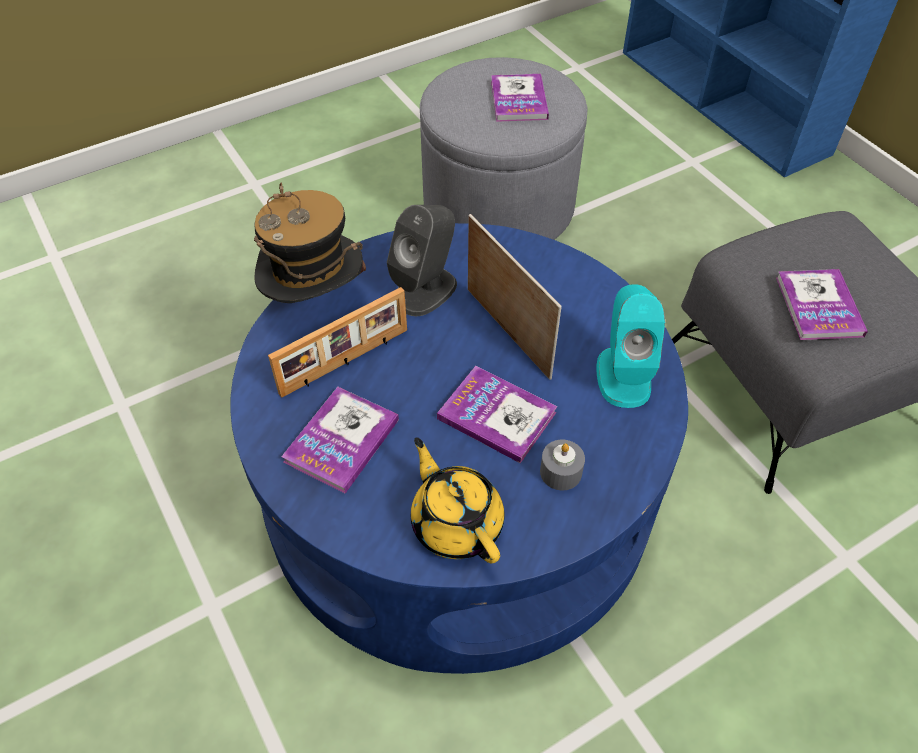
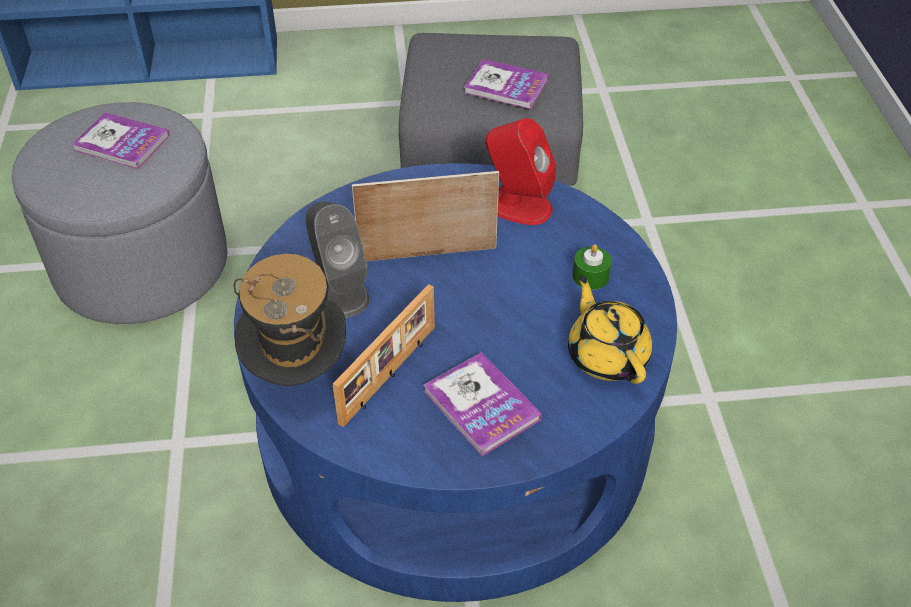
camera: 65 degrees left, 5 degrees down
(346, 362) = (390, 375): picture frame -> picture frame turned 45 degrees clockwise
(456, 522) = (607, 355): yellow teapot -> yellow teapot turned 75 degrees clockwise
(496, 415) = (513, 293): book -> none
(560, 472) = (590, 276): grey candle -> green candle
(623, 375) = (517, 205): turquoise speaker -> red speaker

